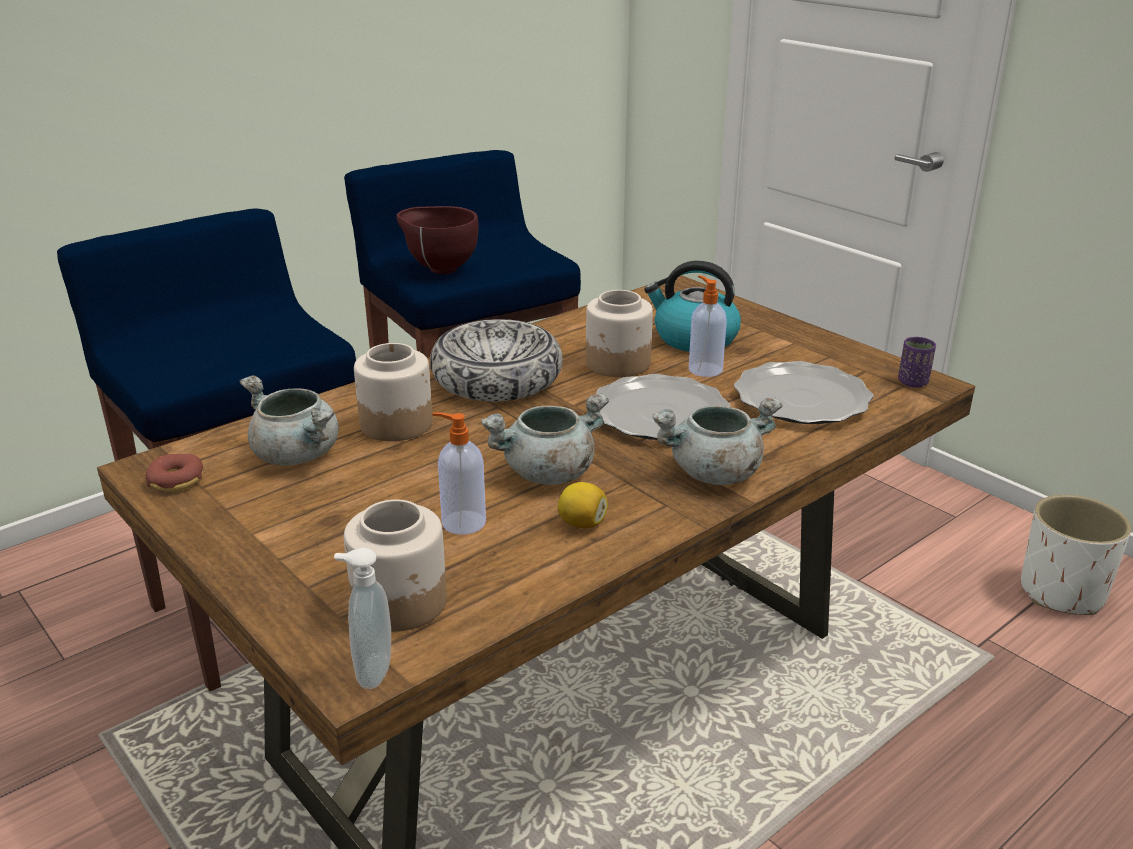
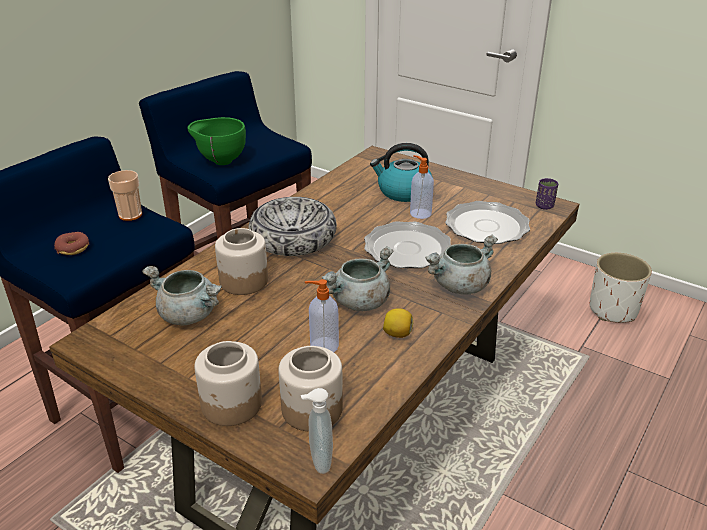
camera: 15 degrees left, 5 degrees up
(176, 480) = (114, 347): donut -> donut (73, 248)
(281, 320) = (130, 215): none -> cup
(439, 269) = (220, 161): brown bowl -> green bowl
(618, 364) = (365, 216): jar -> jar (232, 405)

